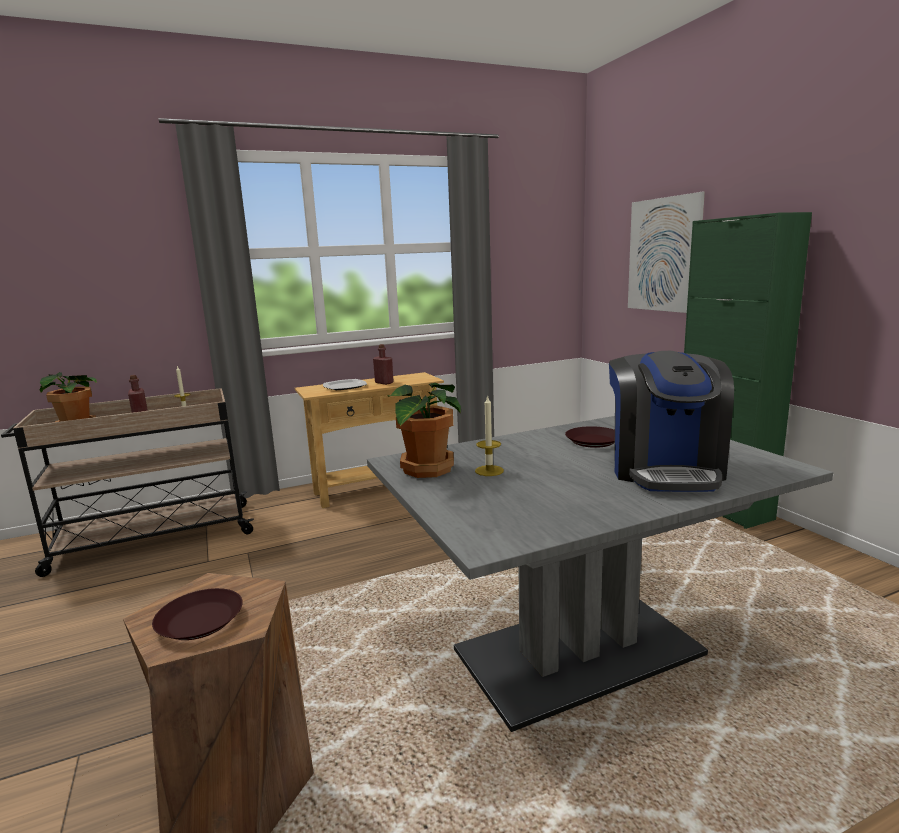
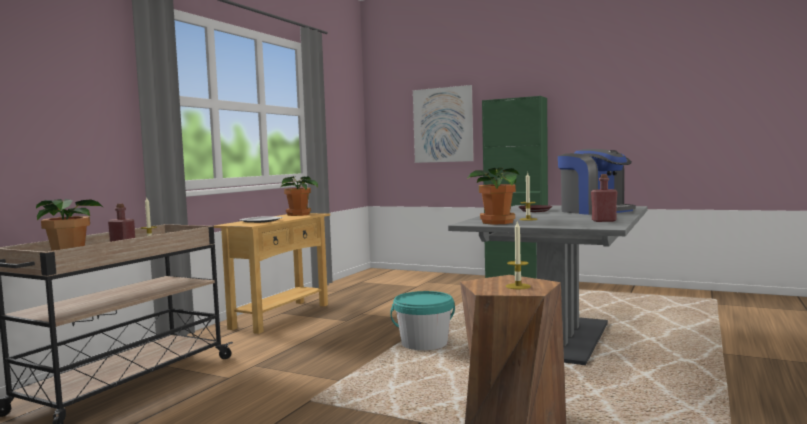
camera: 40 degrees left, 10 degrees down
(199, 621) = (518, 286): brown plate -> candle
(384, 383) = (287, 217): red bottle -> red bottle (604, 221)
(411, 378) = (299, 214): none -> potted plant
(416, 586) = (424, 344): none -> turquoise bucket

